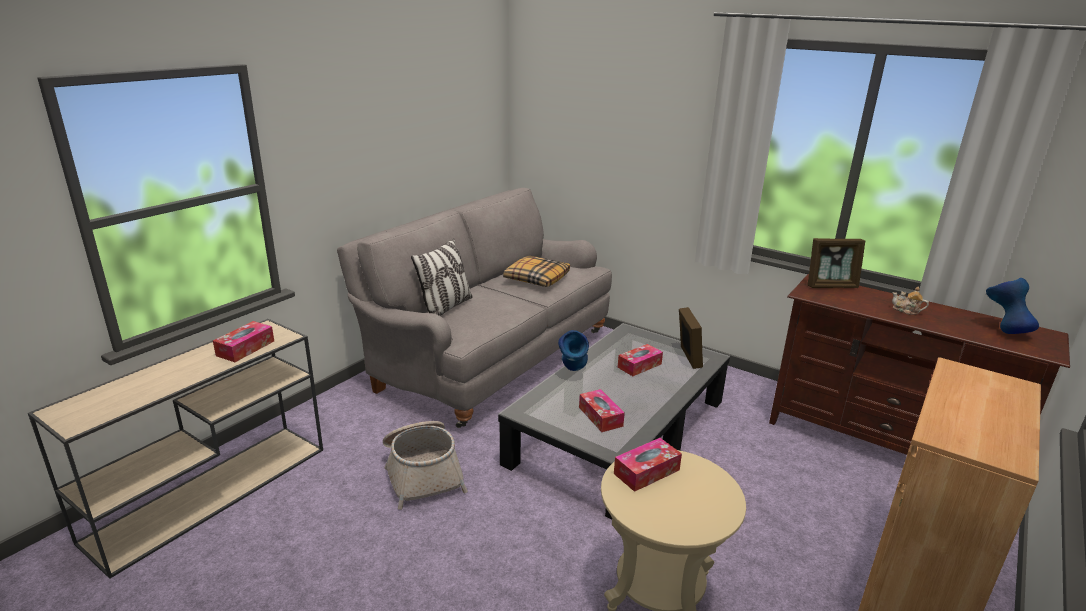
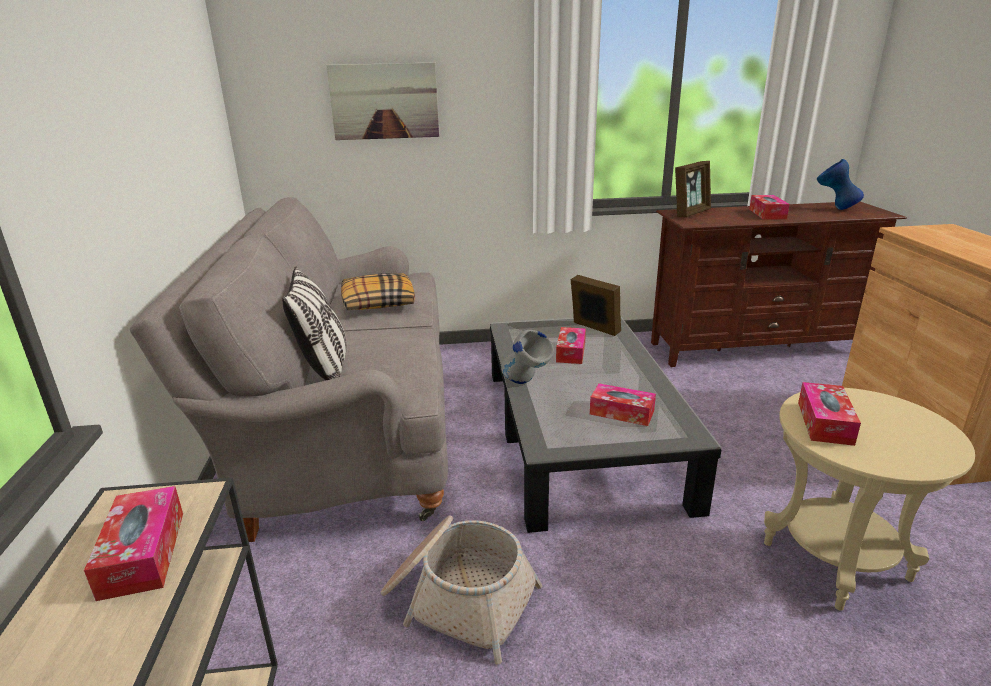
camera: 40 degrees left, 0 degrees up
(573, 372) = (526, 385): blue vase -> grey vase
(604, 130) = (384, 101): none -> picture
(906, 310) = (767, 214): teapot -> tissue box

